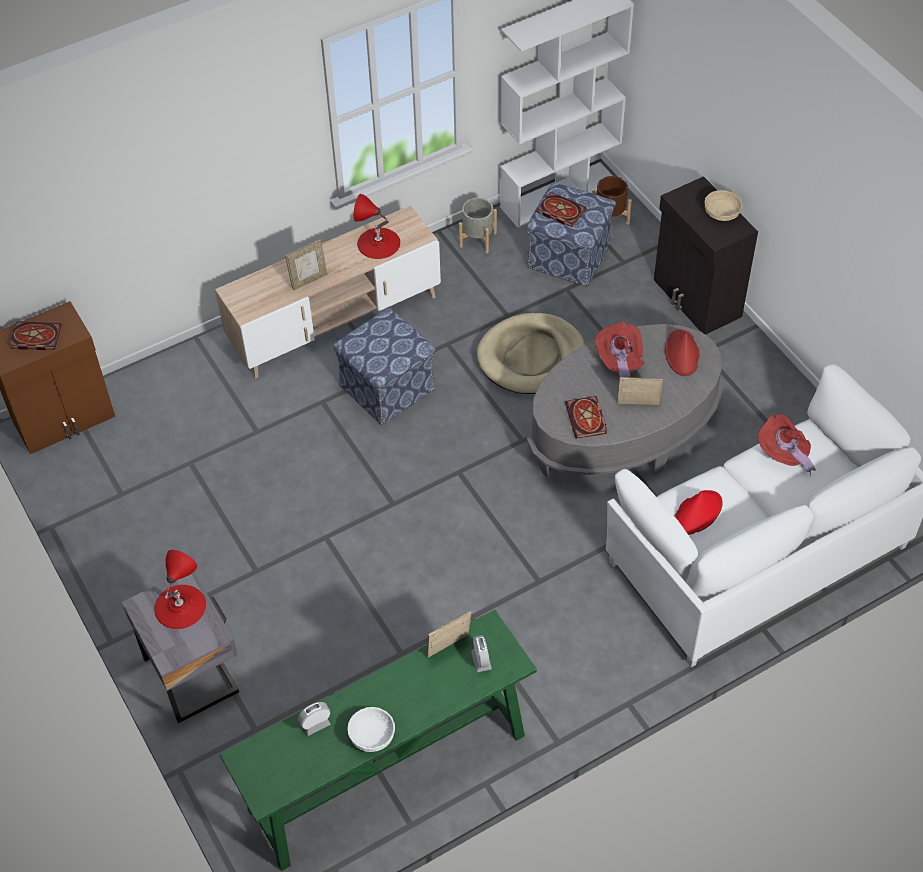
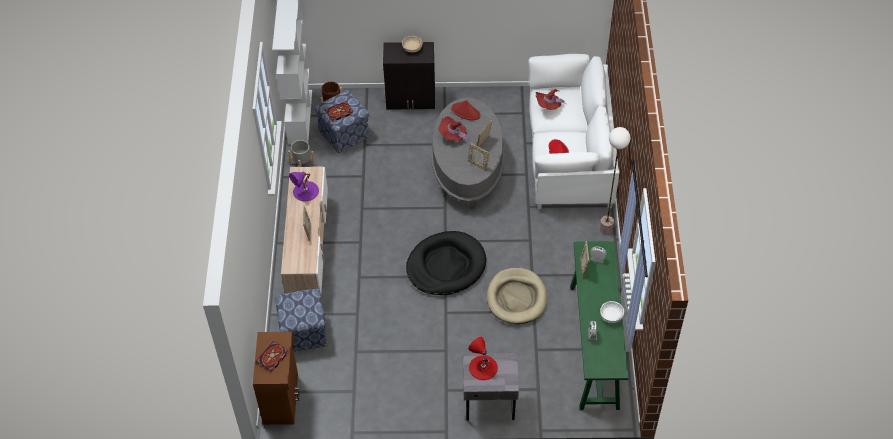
camera: 60 degrees left, 0 degrees up
(378, 243) = (306, 191): red table lamp -> purple table lamp
(388, 387) = (370, 245): ottoman -> ottoman (303, 331)
(412, 495) = (446, 266): none -> black dog bed
(531, 357) = (396, 179): beige dog bed -> beige dog bed (516, 298)
(587, 419) = (478, 165): book -> picture frame
(640, 680) = (606, 229): none -> floor lamp

